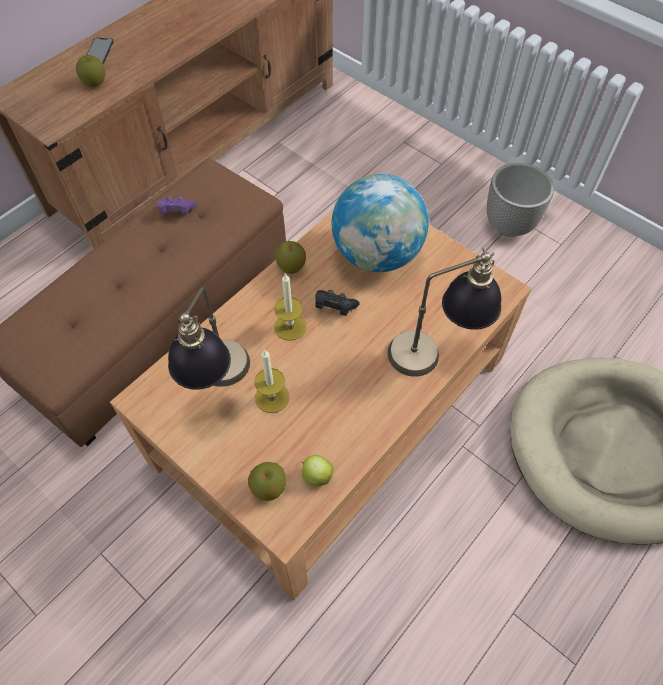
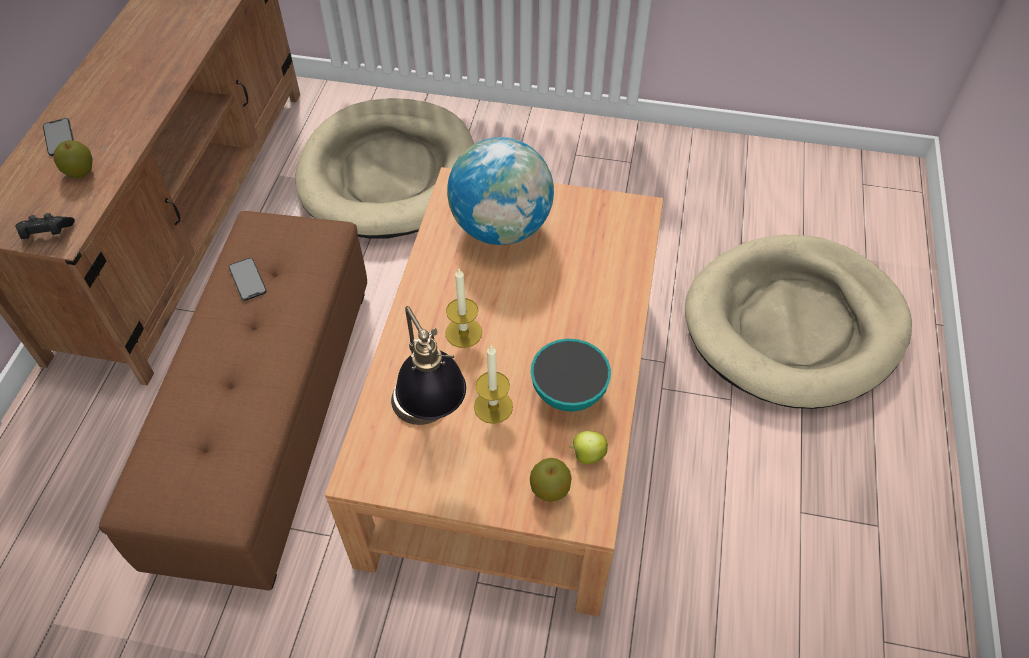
camera: 30 degrees left, 5 degrees down
(177, 212) = (247, 279): purple game controller -> phone
(291, 267) = (424, 276): apple -> none
(334, 307) = (495, 295): black game controller -> black game controller (47, 234)
(337, 416) = (568, 392): none -> bowl
(359, 173) = (389, 173): none -> beige dog bed
(436, 352) = (618, 292): table lamp -> none
(510, 225) = (573, 164): planter -> none

